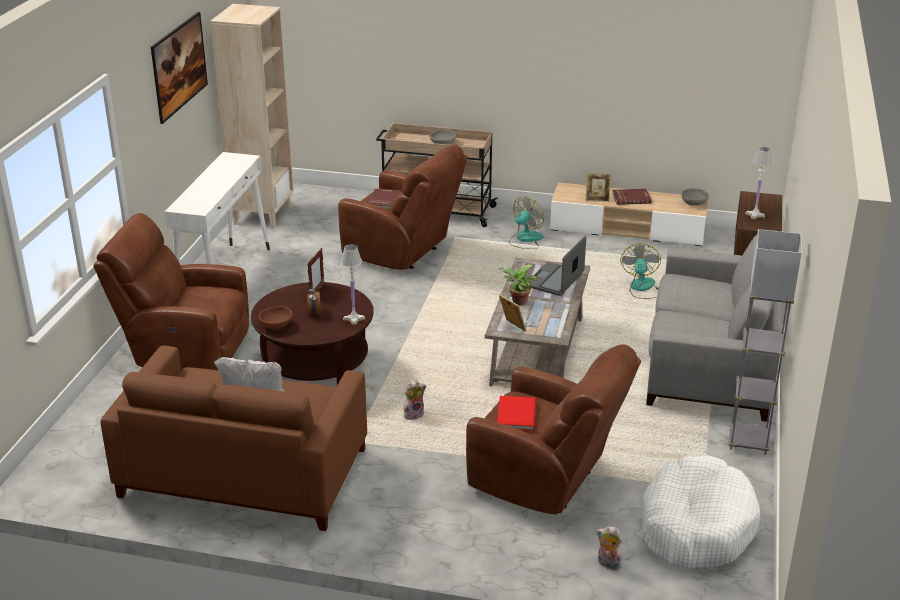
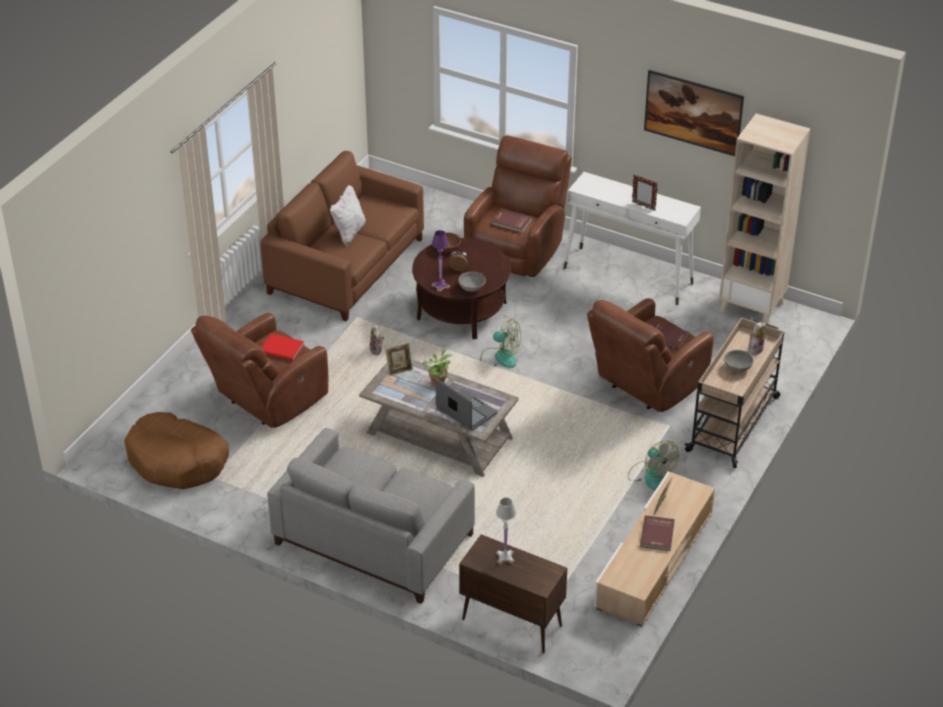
camera: 105 degrees right, 10 degrees up
(202, 300) = (512, 222): none -> red book
(316, 291) = (493, 273): picture frame -> picture frame (643, 206)
(353, 319) = (440, 286): white table lamp -> purple table lamp
(608, 564) = (166, 408): plush toy -> plush toy (755, 349)
(642, 288) = (521, 533): fan -> fan (500, 357)
(693, 203) = (630, 582): grey bowl -> grey bowl (472, 287)
(695, 526) = (177, 461): white dog bed -> brown dog bed
(748, 441) = (255, 523): grey floor lamp -> none

